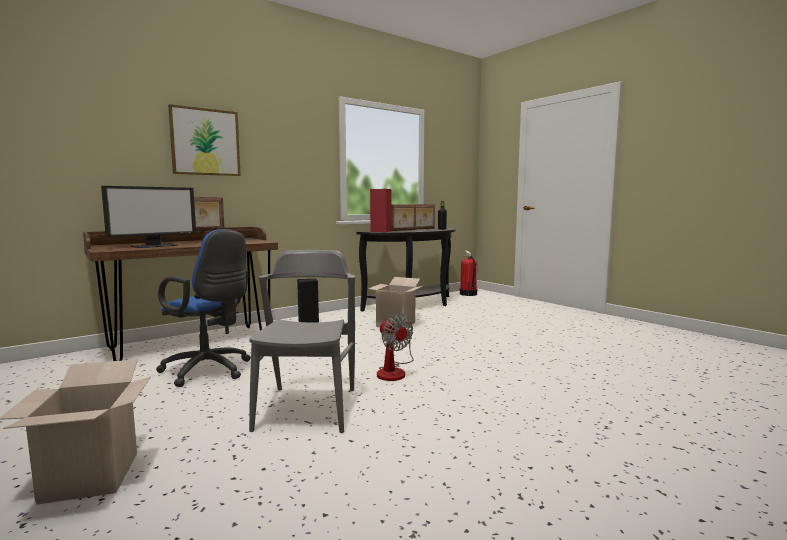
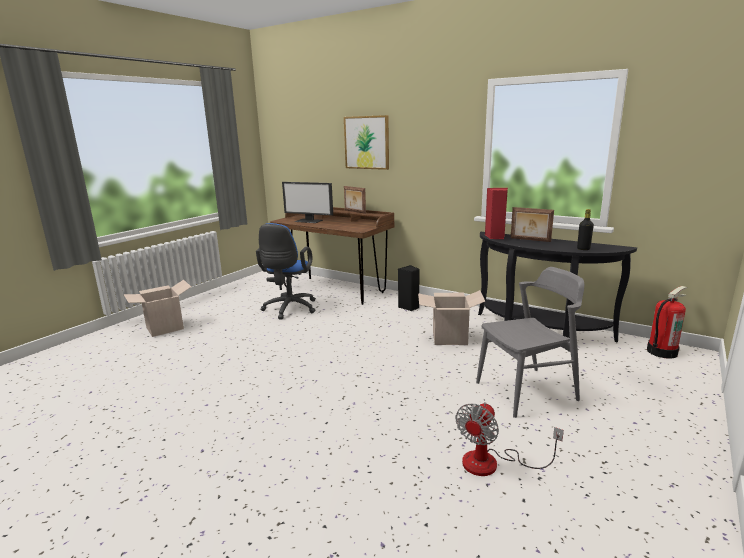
camera: 70 degrees right, 10 degrees up
(307, 408) = (241, 350): grey chair -> grey chair (526, 391)
(394, 371) = (318, 362): fan -> fan (492, 463)
(423, 229) = (574, 242): picture frame -> none

